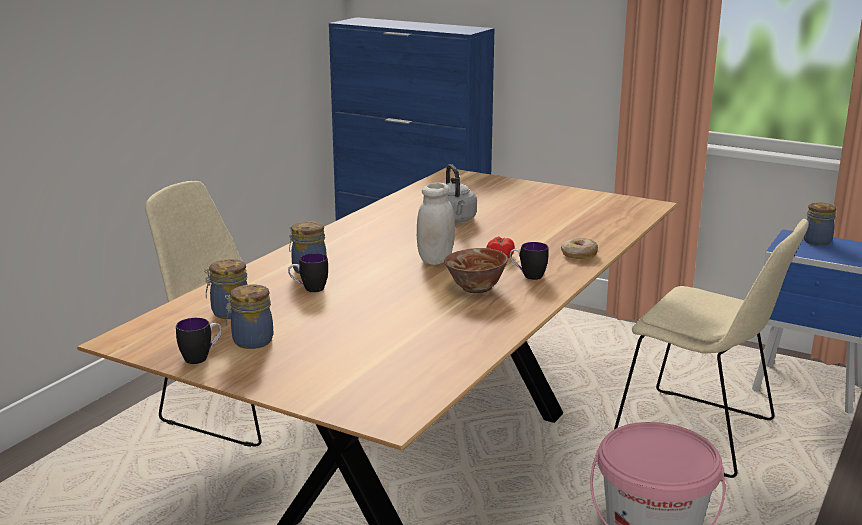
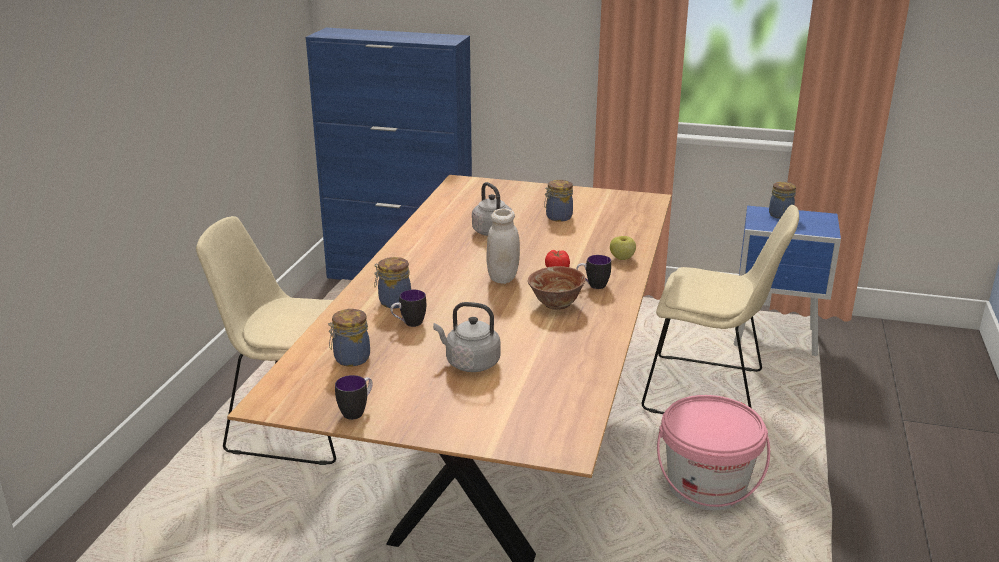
camera: 15 degrees left, 5 degrees up
(251, 341) = (391, 387): jar -> jar (557, 217)
(346, 330) = (469, 363): none -> grey kettle
(578, 254) = (622, 258): donut -> apple

